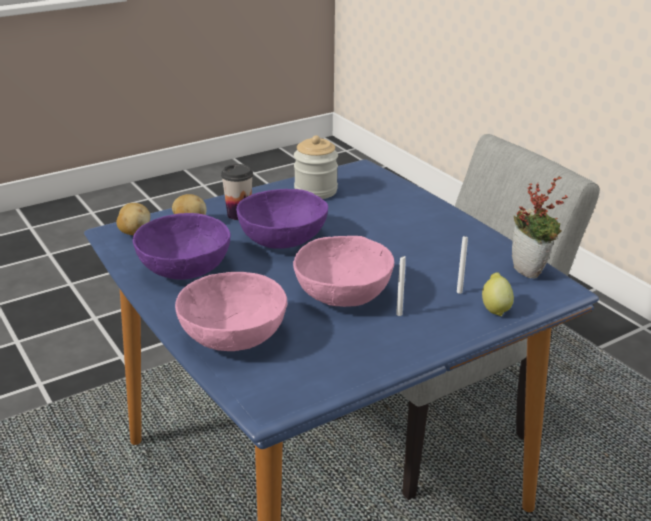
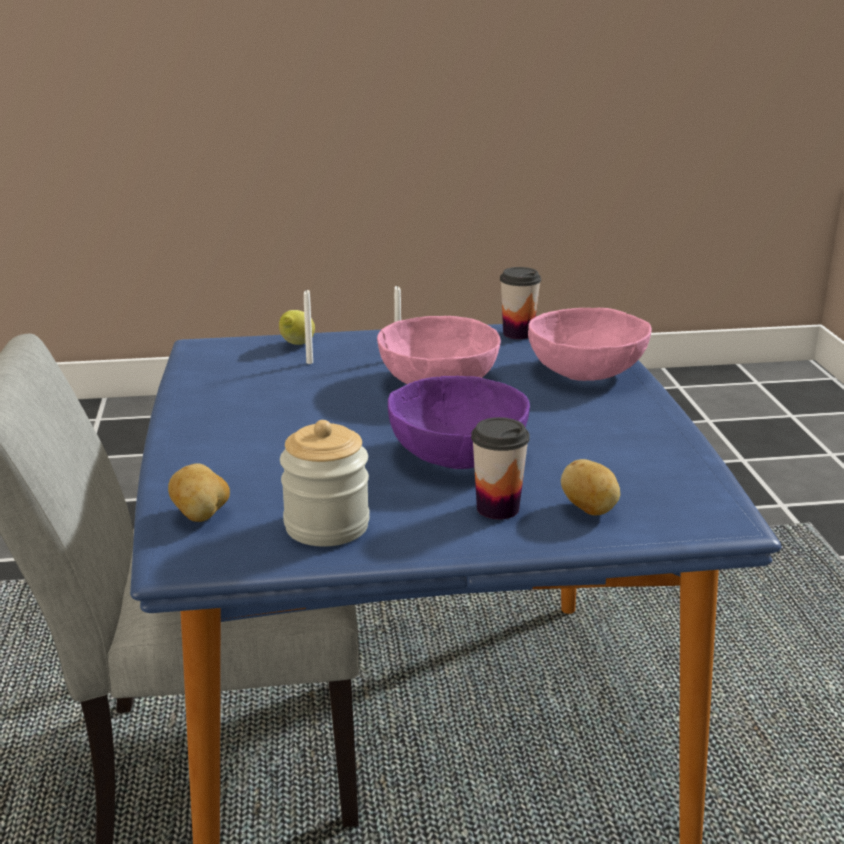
camera: 155 degrees left, 5 degrees down
(134, 232) = (689, 513): potato -> potato (201, 516)
(184, 269) = (620, 443): purple bowl -> none
(323, 377) = (518, 333): none -> cup
(531, 271) = (202, 364): potted plant -> none

